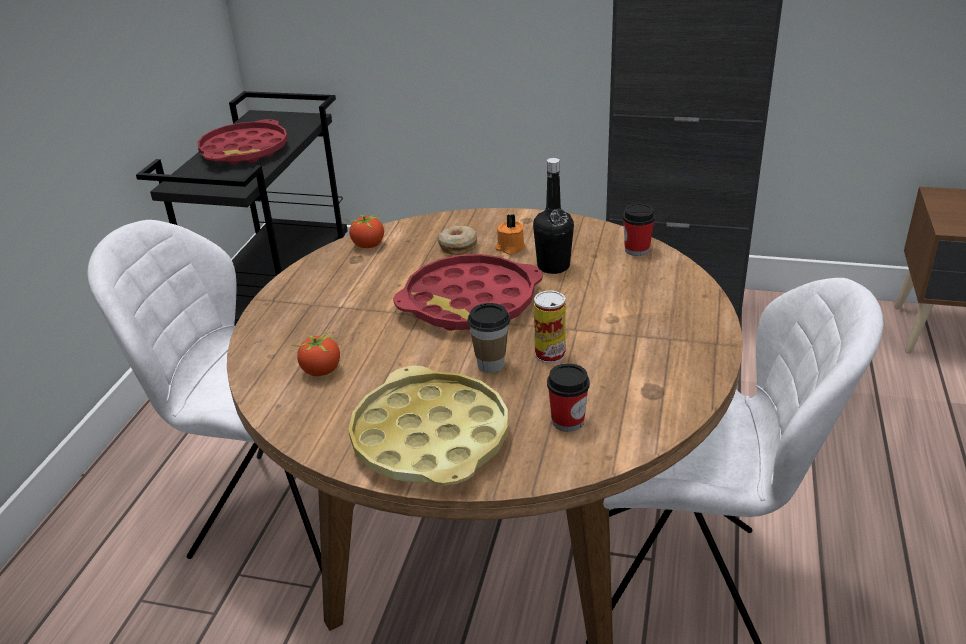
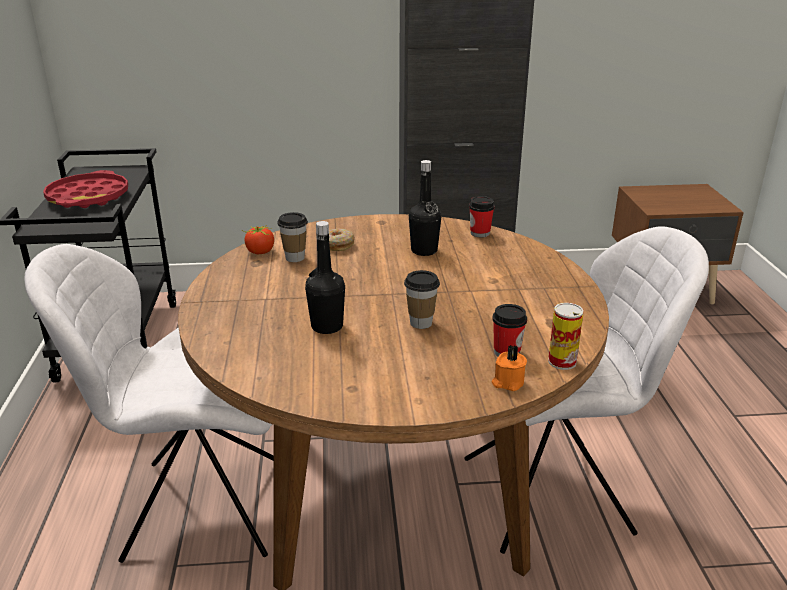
camera: 20 degrees left, 5 degrees down
(321, 371) = (280, 347): tomato -> none
(384, 353) = (327, 326): none -> black bottle
(401, 257) = (295, 258): none -> cup
(430, 438) = (407, 380): yellow tray -> none
(470, 303) = (374, 283): red tray -> none
(510, 248) = (381, 242): orange candle -> orange candle (507, 382)
(550, 354) = (462, 310): can -> can (562, 362)

